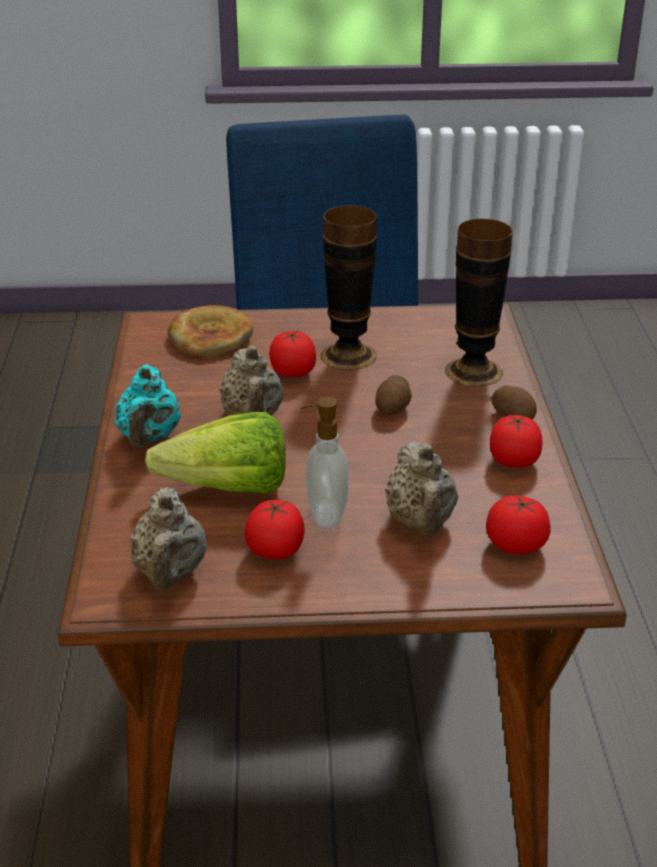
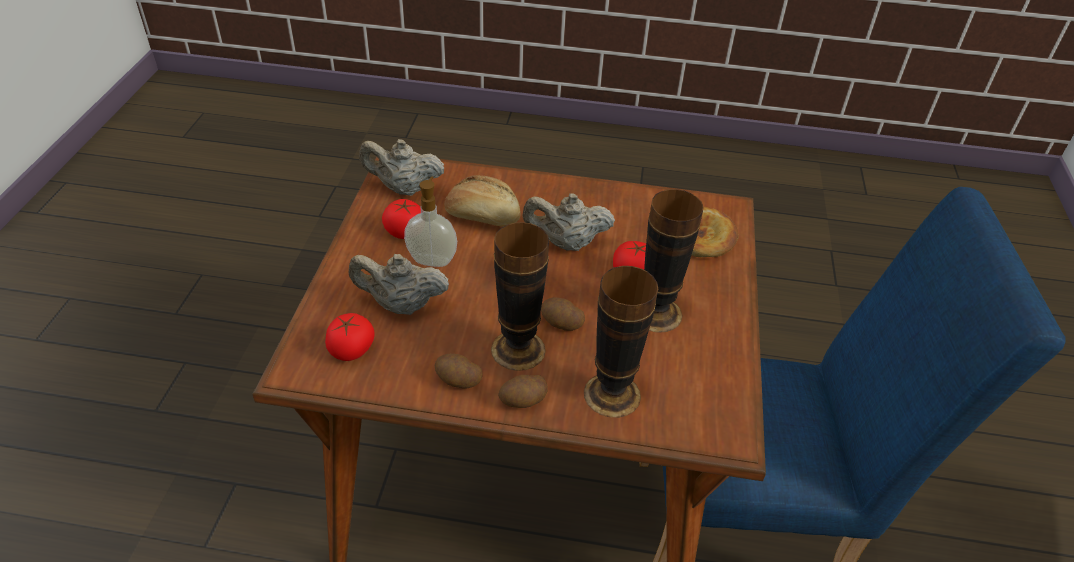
camera: 100 degrees right, 10 degrees up
(149, 438) = (554, 193): turquoise teapot -> none
(217, 488) = (483, 216): lettuce -> bread
(446, 429) = (518, 349): none -> vase
(513, 460) = (457, 380): tomato -> potato

